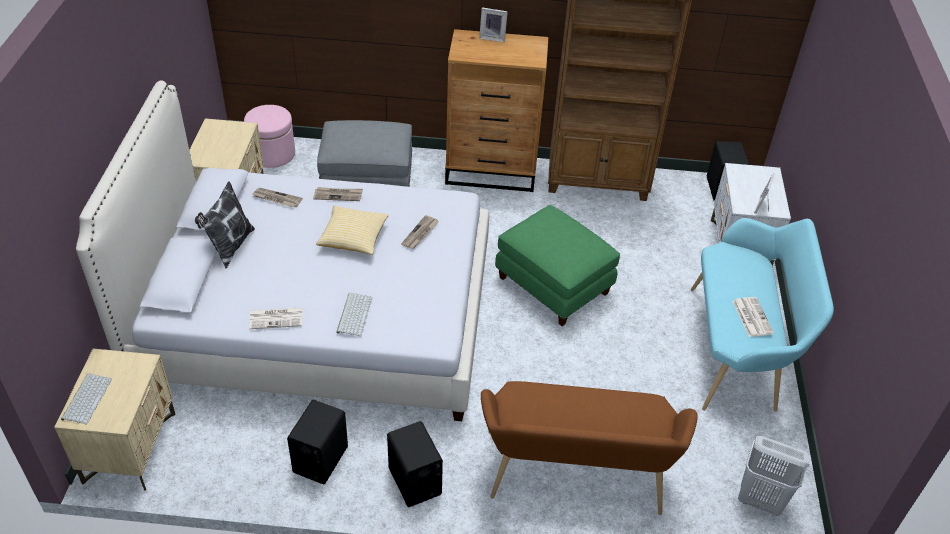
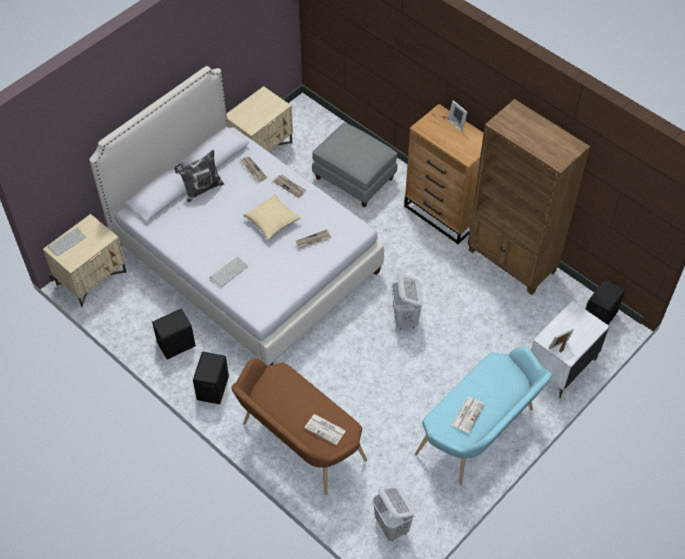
camera: 40 degrees right, 10 degrees up
(272, 154) = (314, 124): pink ottoman -> none
(277, 318) = (188, 249): newspaper -> newspaper (326, 429)
(554, 285) = (405, 319): green ottoman -> white laundry basket

